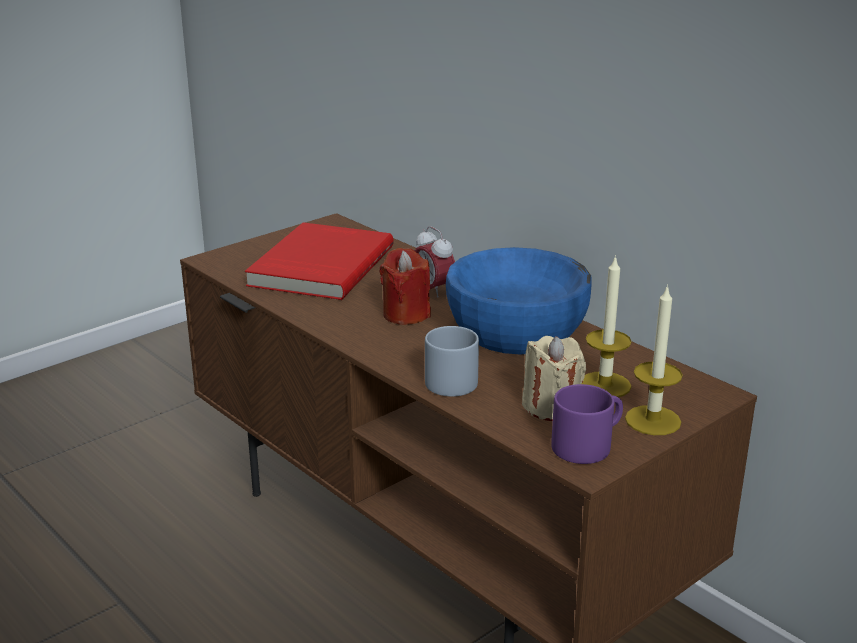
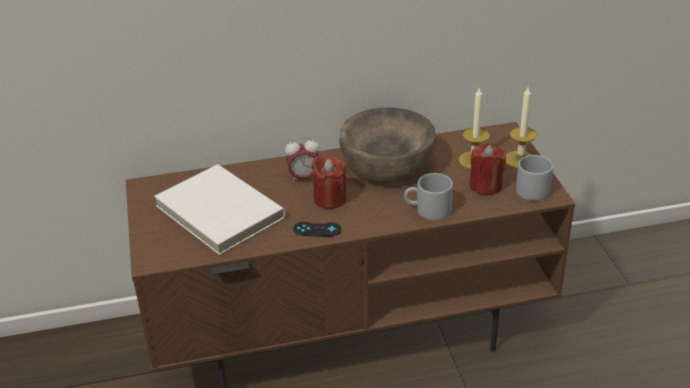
camera: 60 degrees left, 10 degrees up
(319, 266) = (217, 213): red book -> white book
(337, 323) = (317, 229): none -> black game controller
(516, 330) = (387, 166): blue bowl -> brown bowl
(551, 407) = (485, 185): beige candle -> red candle
(588, 444) = (530, 187): purple mug -> grey mug

